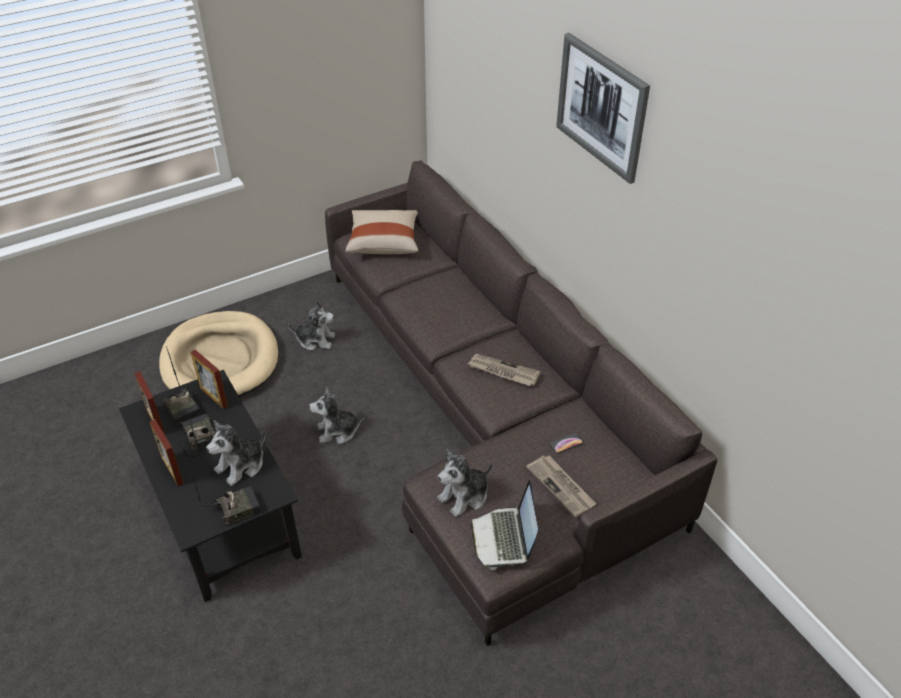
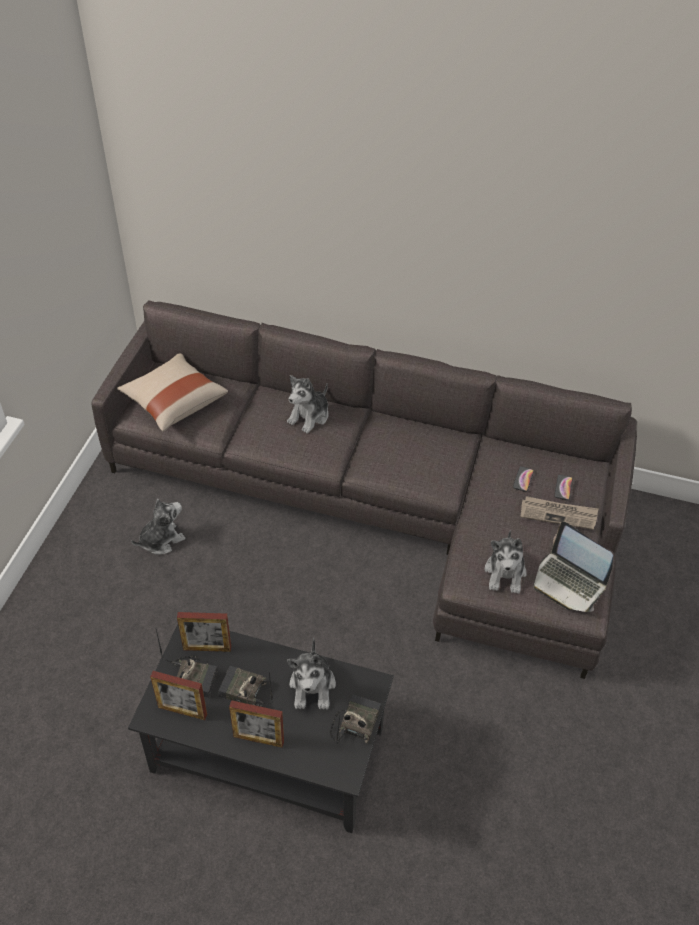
camera: 45 degrees left, 5 degrees up
(220, 360) = (92, 622): beige dog bed -> none
(338, 431) = (282, 605): plush toy -> plush toy (309, 416)
(503, 371) = (414, 454): newspaper -> none
(592, 471) = (563, 487): none -> phone
(601, 107) = (440, 165): picture -> none

